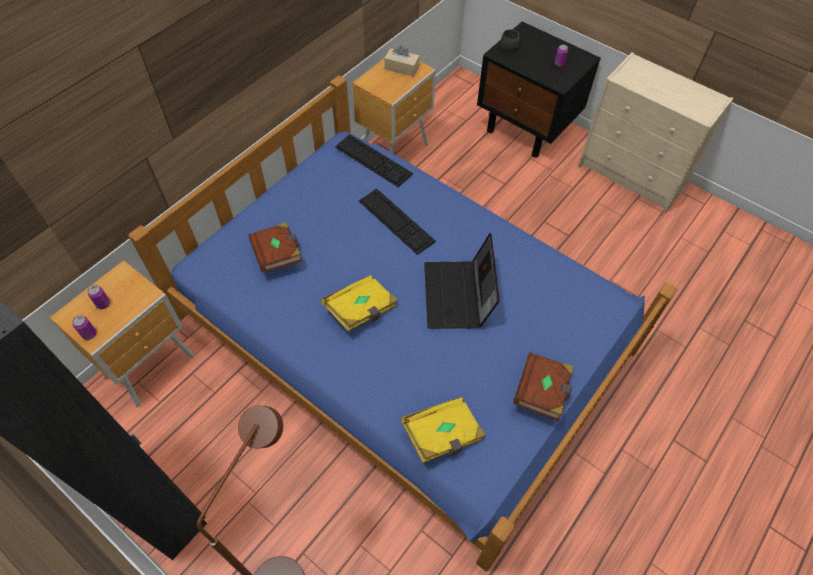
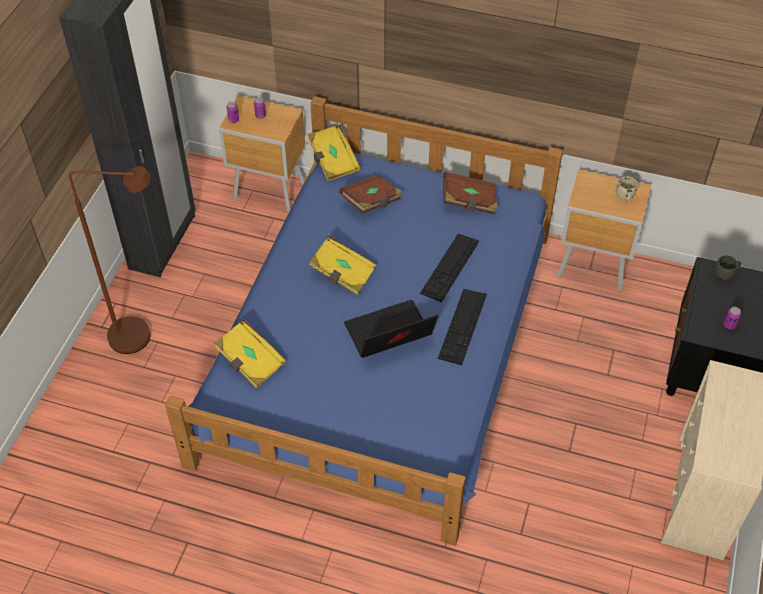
camera: 70 degrees right, 5 degrees down
(198, 269) = (333, 161): none -> yellow book
(373, 160) = (513, 228): keyboard -> keyboard (462, 326)
(401, 68) = (625, 197): beige tissue box -> beige mug
(542, 392) = (318, 420): brown book -> brown book (469, 202)

